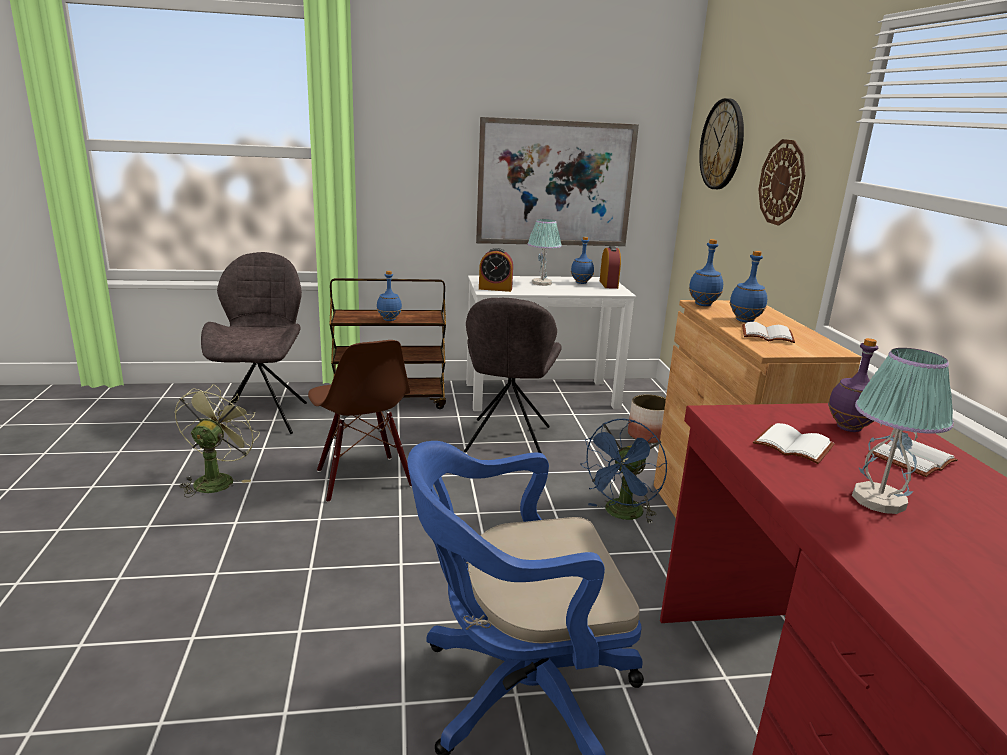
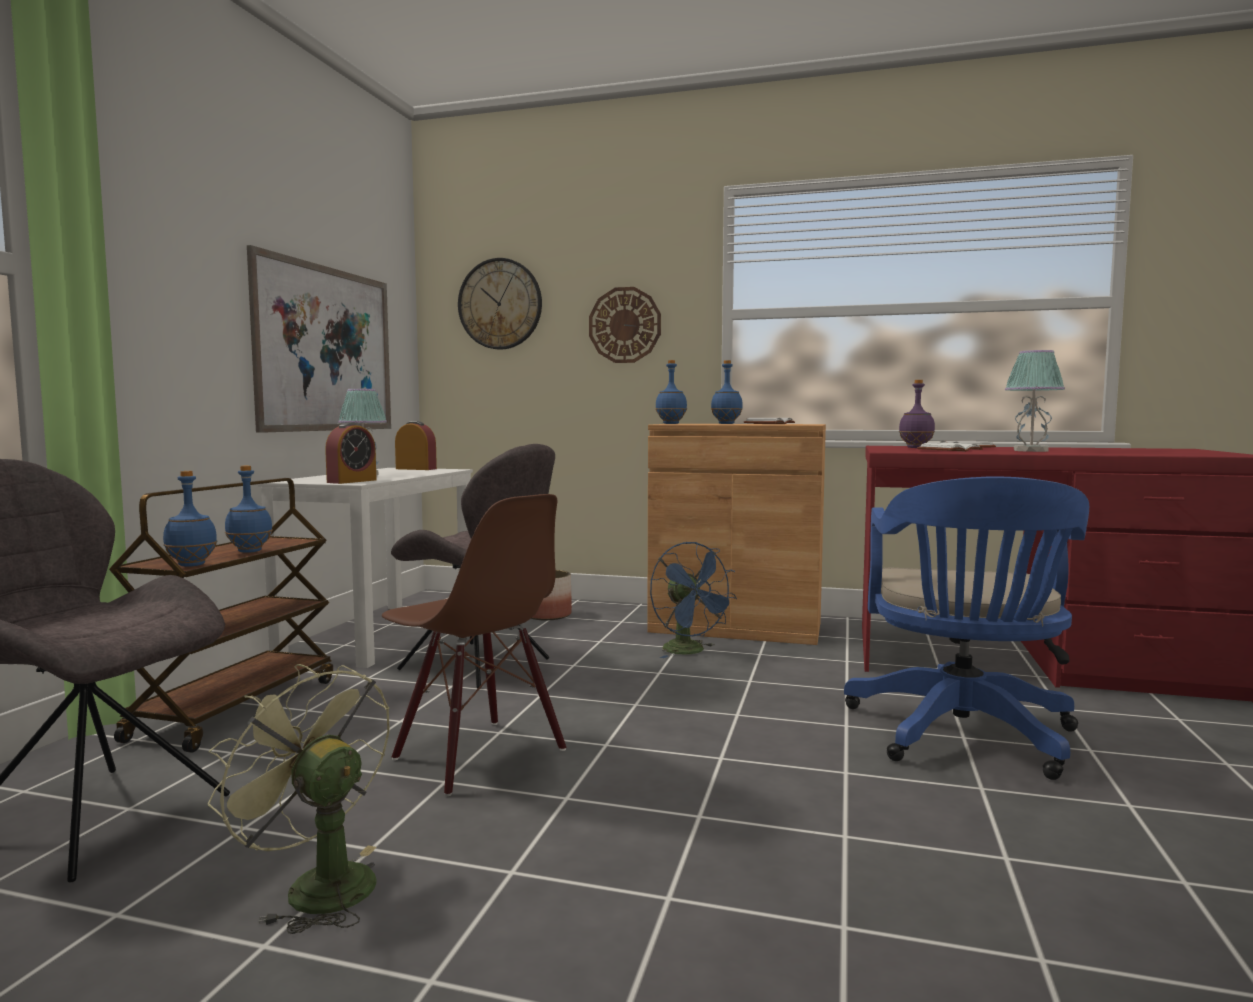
camera: 65 degrees left, 15 degrees down
(363, 479) = (478, 755): brown chair -> brown chair turned 45 degrees clockwise
(581, 283) = (391, 471): blue bottle -> blue bottle (191, 565)

